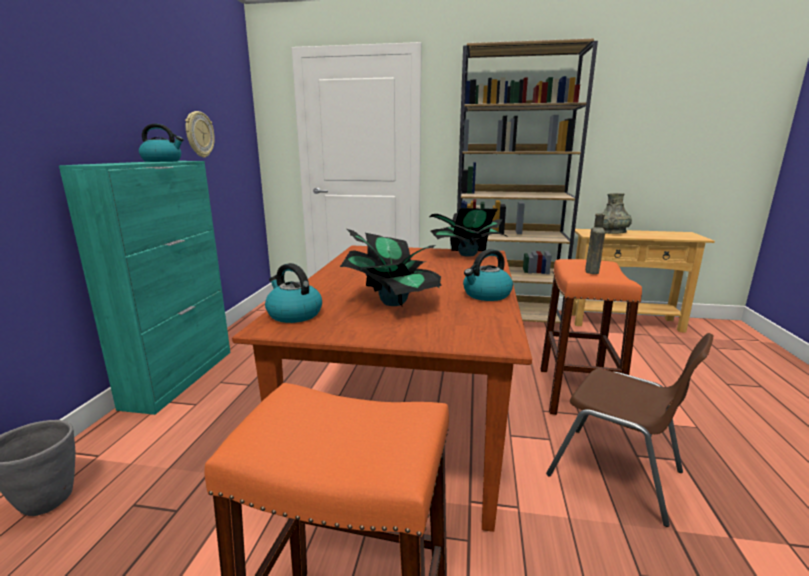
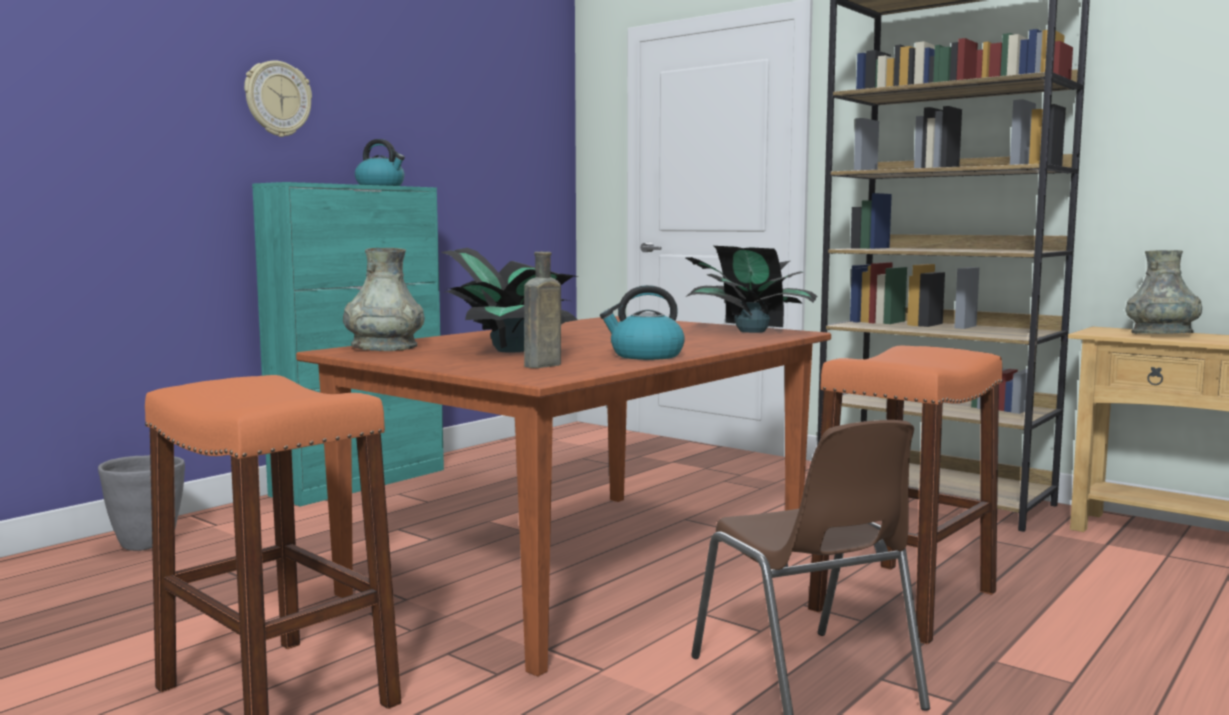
camera: 30 degrees right, 10 degrees down
(199, 134) = (461, 157): wall clock -> wall clock (277, 99)
(293, 314) = (384, 347): kettle -> grey vase
(592, 271) = (903, 357): brown bottle -> brown bottle (540, 365)

